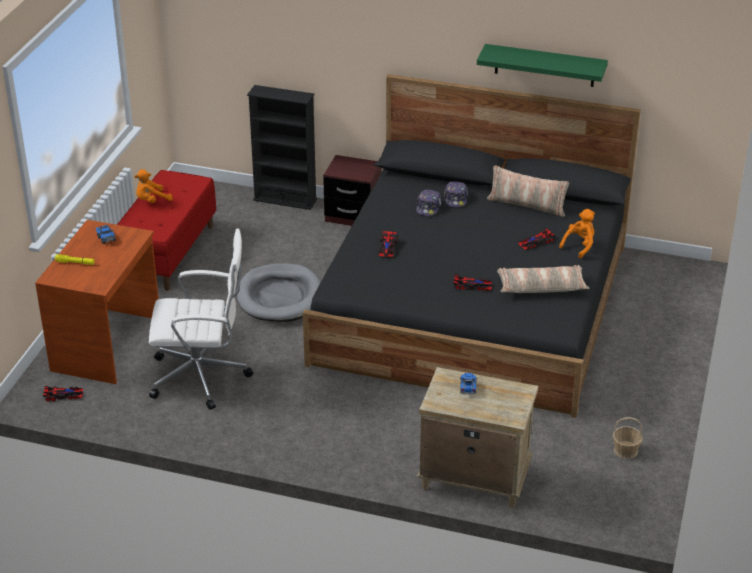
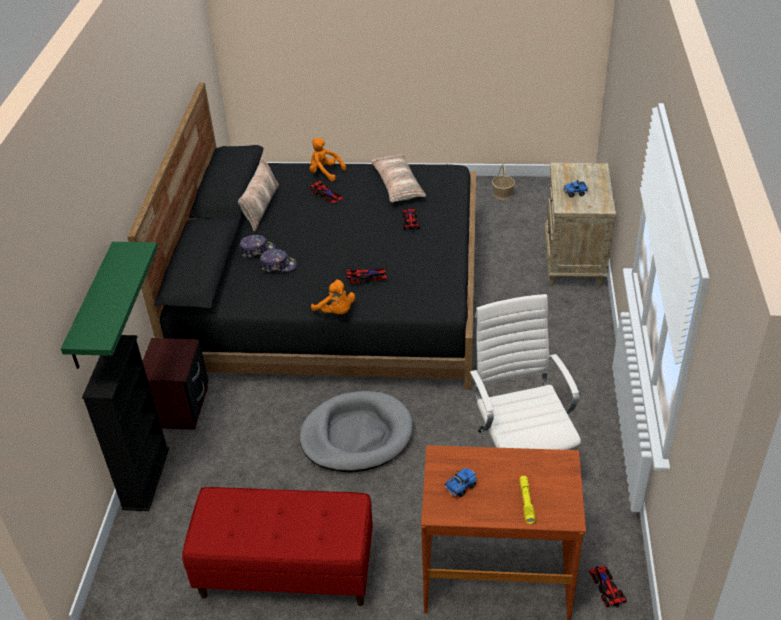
camera: 100 degrees left, 5 degrees up
(152, 200) = (269, 538): orange plush toy -> orange plush toy (336, 312)
(544, 65) = (166, 102): green shelf -> green shelf (92, 307)

